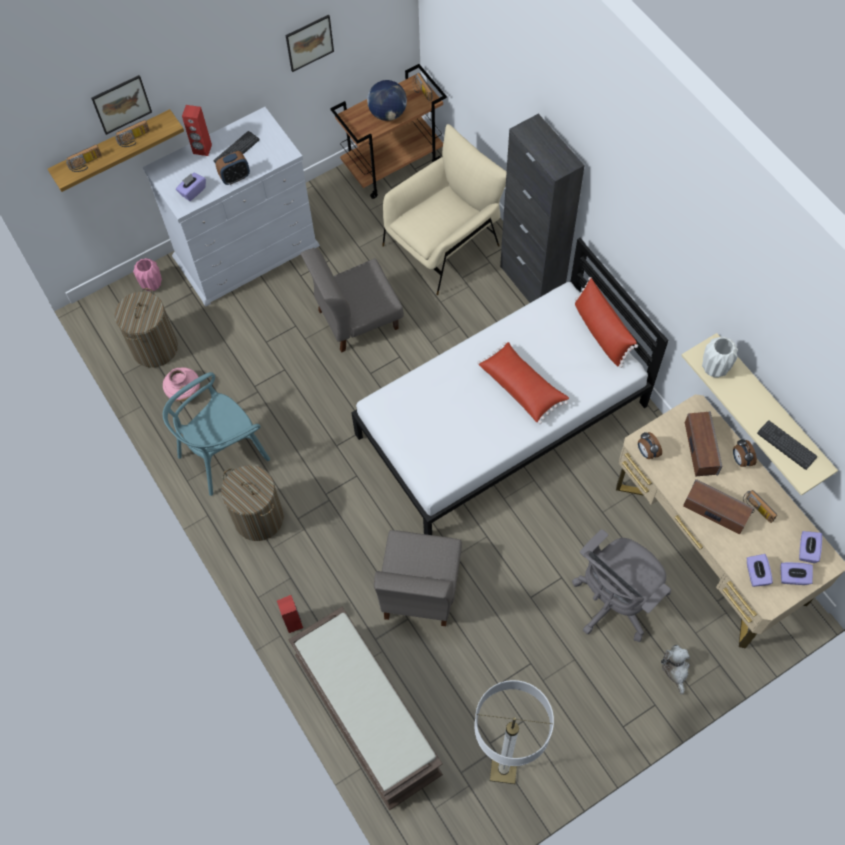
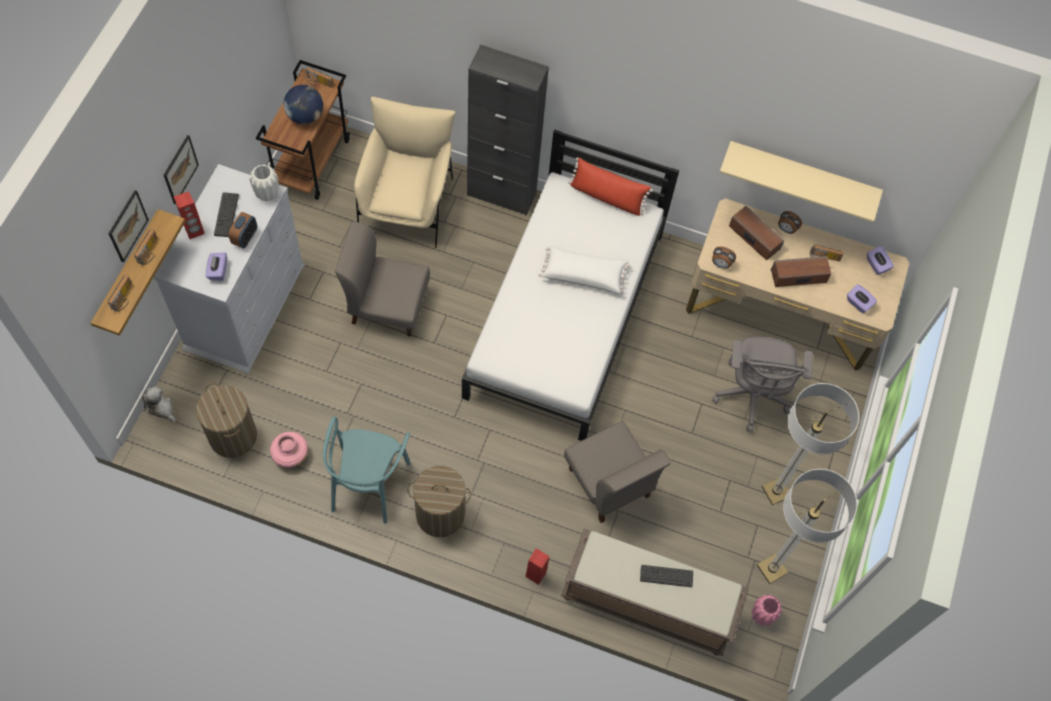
camera: 45 degrees left, 0 degrees up
(152, 285) = (184, 385): pink vase -> pink vase (761, 616)
(309, 42) = (231, 86): picture -> picture (180, 169)
(357, 319) = (387, 306): grey chair -> grey chair turned 75 degrees clockwise
(522, 387) = (583, 274): red pillow -> white pillow
(565, 703) = (776, 491): none -> floor lamp
(675, 669) = (828, 415): plush toy -> plush toy (161, 408)
(714, 369) = (750, 168): white vase -> white vase (267, 194)
(786, 445) = (838, 192): keyboard -> keyboard (666, 576)
(793, 577) = (882, 290): purple tissue box -> none

